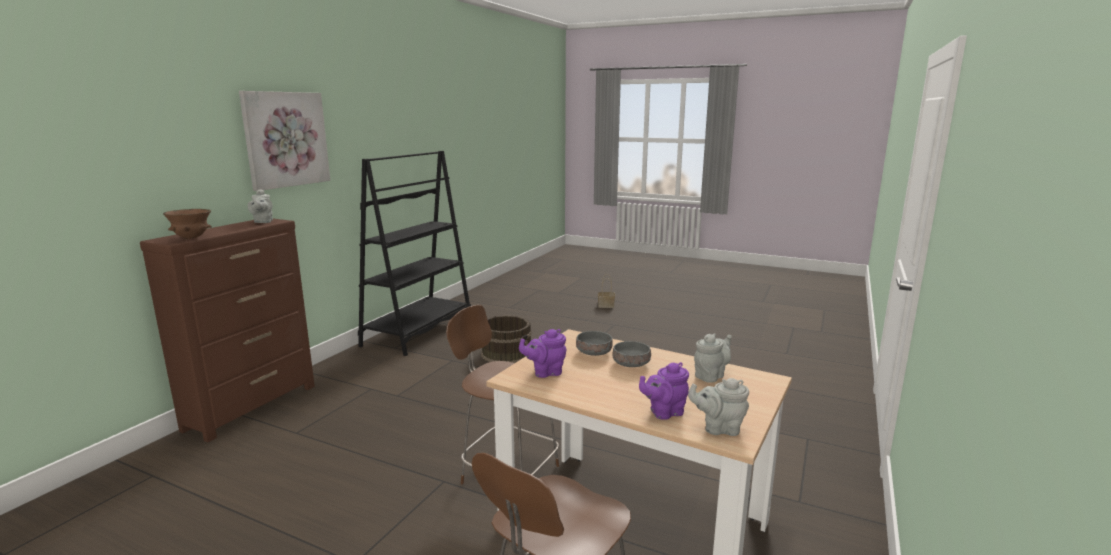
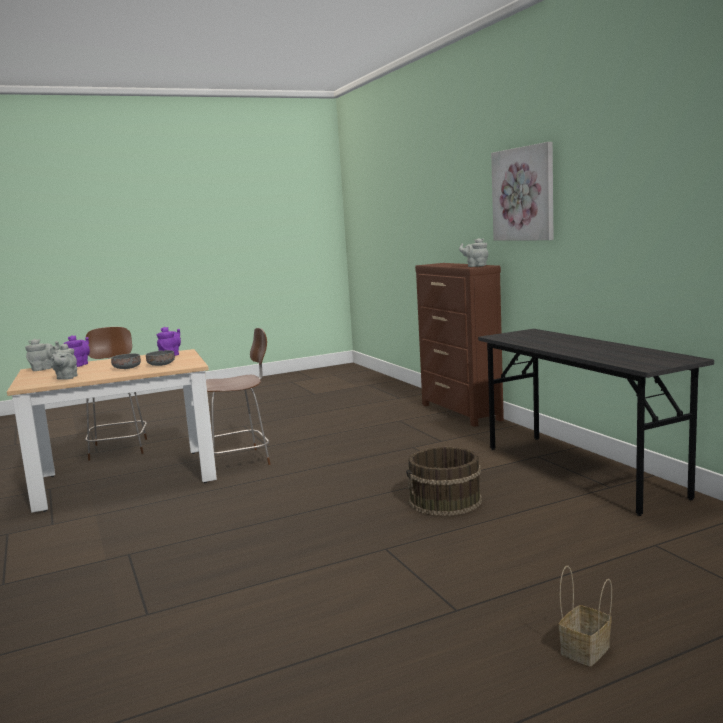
camera: 130 degrees right, 5 degrees down
(191, 238) = (432, 265): brown bowl -> none
(419, 332) = (581, 471): black bookcase -> grey desk

